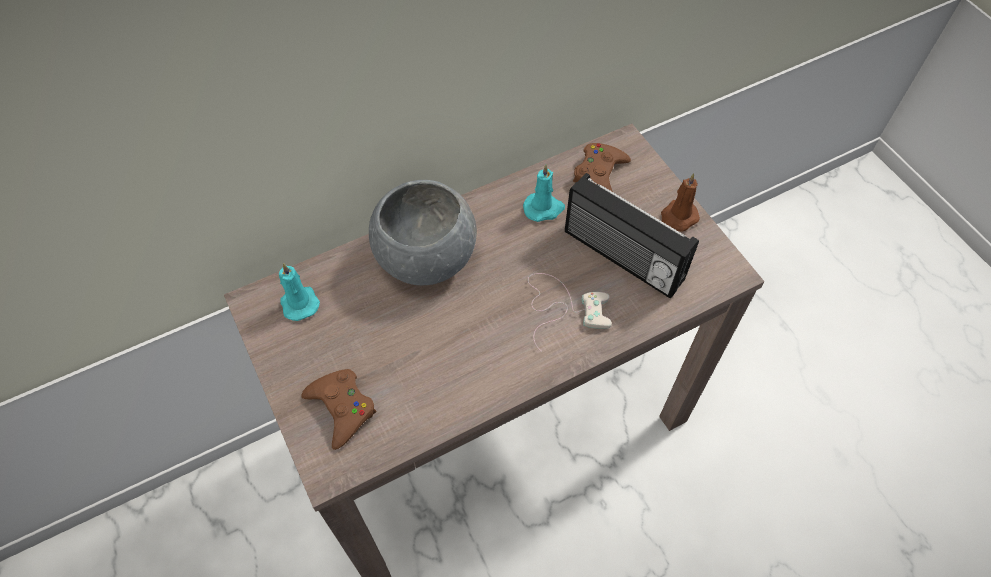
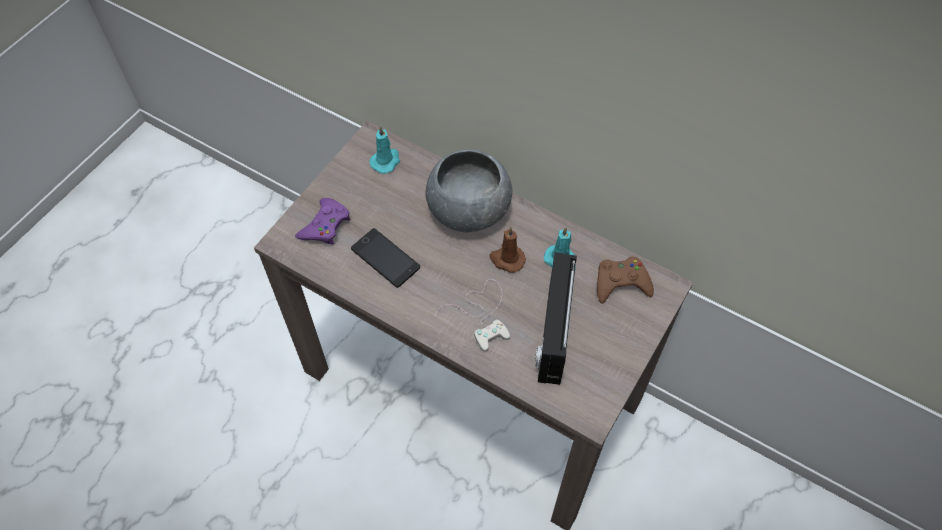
camera: 60 degrees right, 0 degrees up
(342, 408) = (325, 225): brown game controller -> purple game controller
(432, 365) = (385, 258): none -> phone
(677, 218) = (618, 356): brown candle -> brown candle (506, 259)

